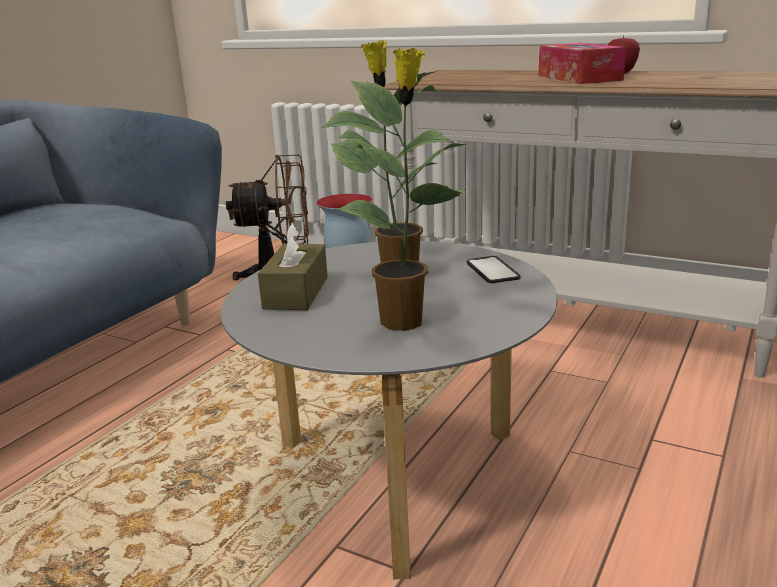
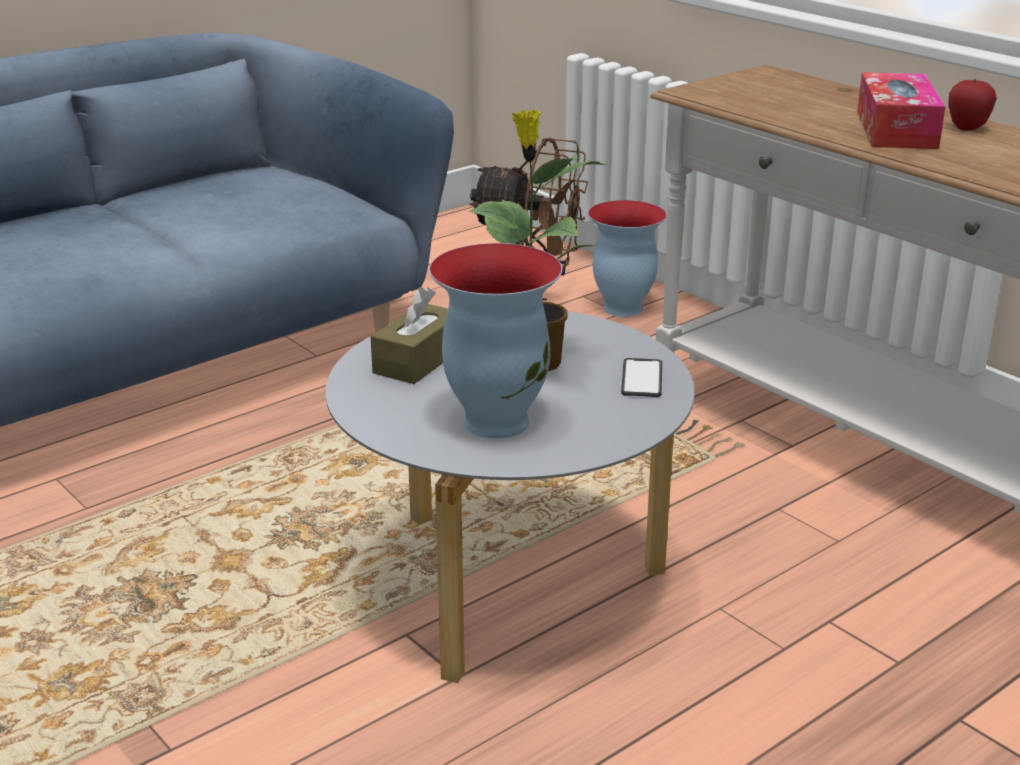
camera: 20 degrees right, 5 degrees up
(405, 322) = (495, 420): potted plant -> vase

